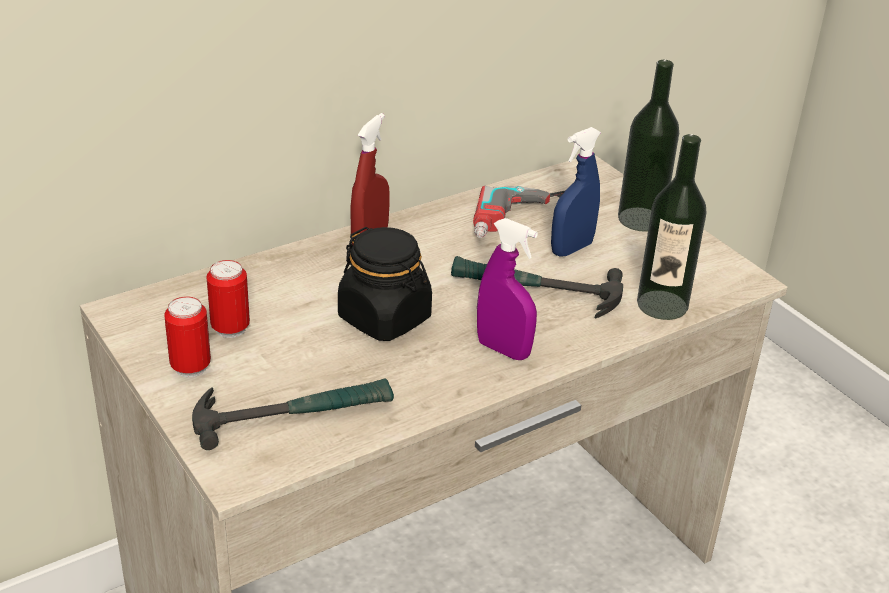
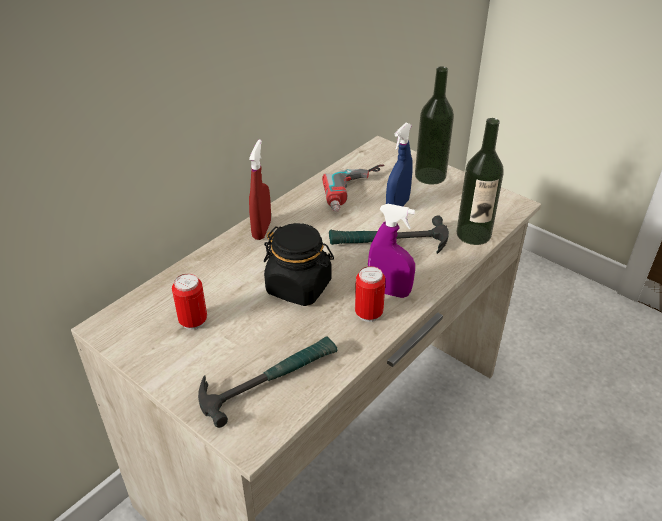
camera: 15 degrees left, 5 degrees up
(190, 367) = (177, 360): can -> can (368, 314)

